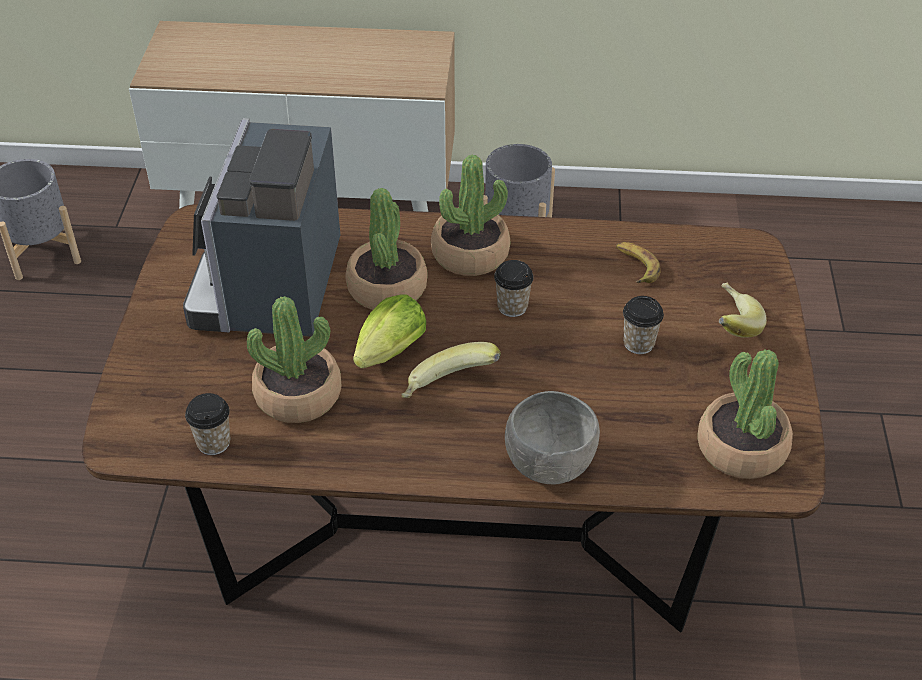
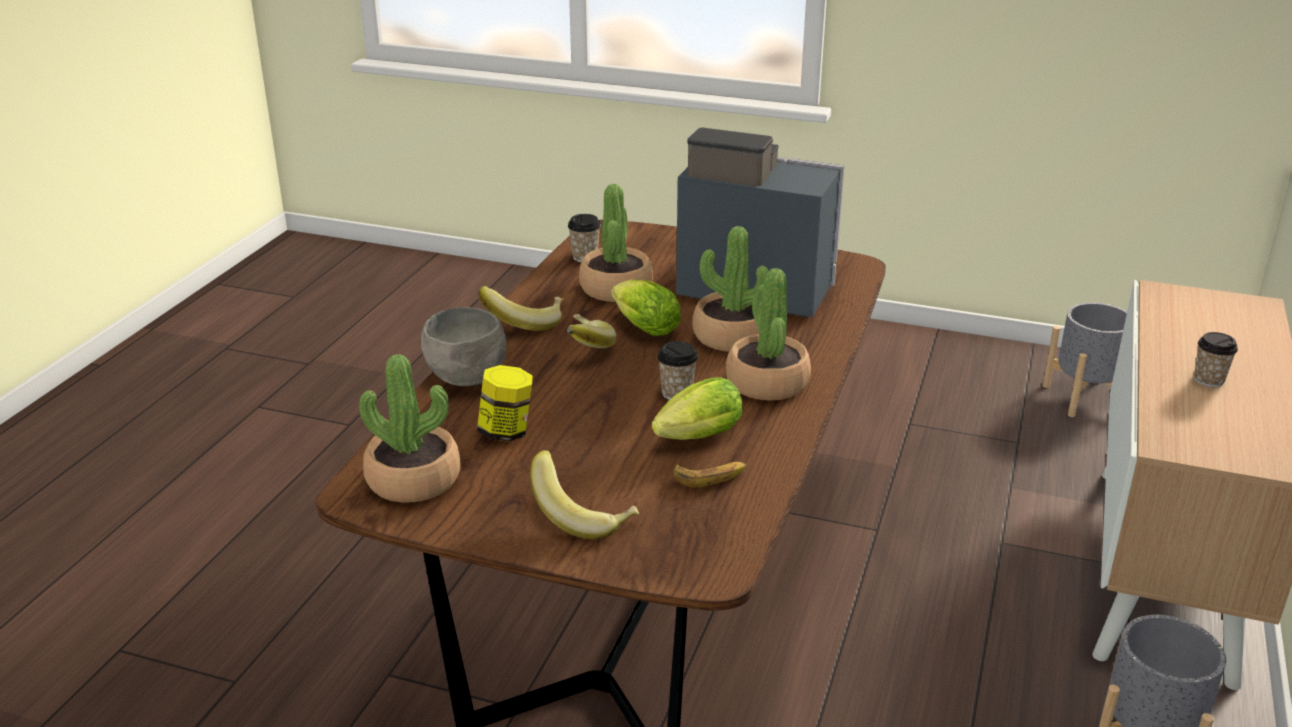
camera: 105 degrees right, 15 degrees down
(407, 453) = (525, 323): none -> banana
(584, 283) = (695, 439): none -> lettuce
(632, 406) = (506, 432): none -> jar
(638, 343) = (588, 453): cup -> cup (1208, 380)

